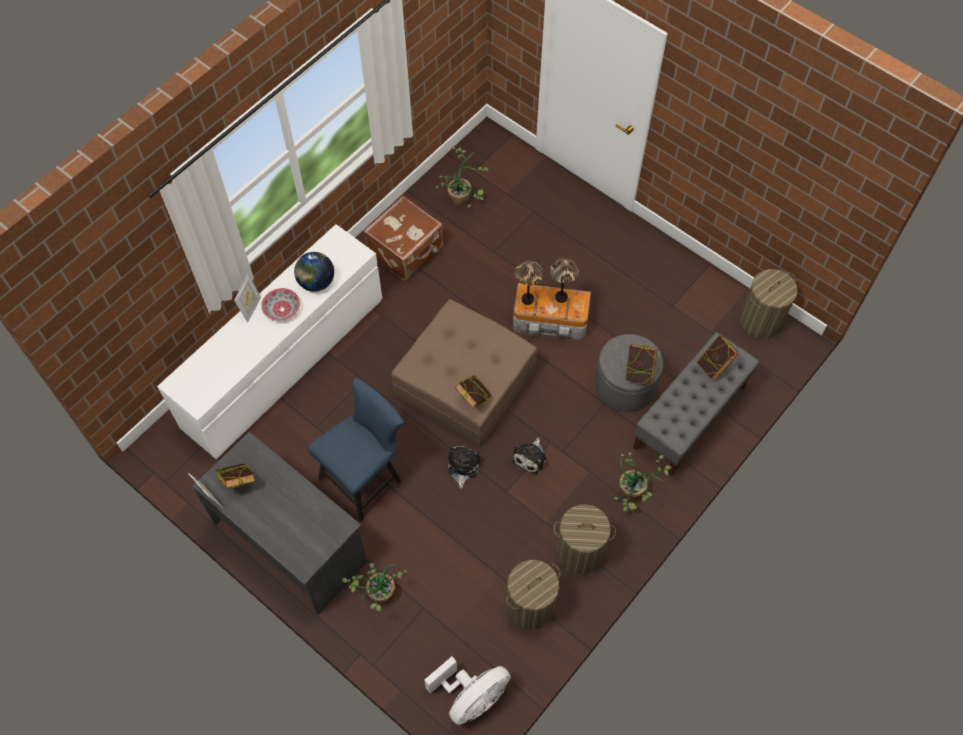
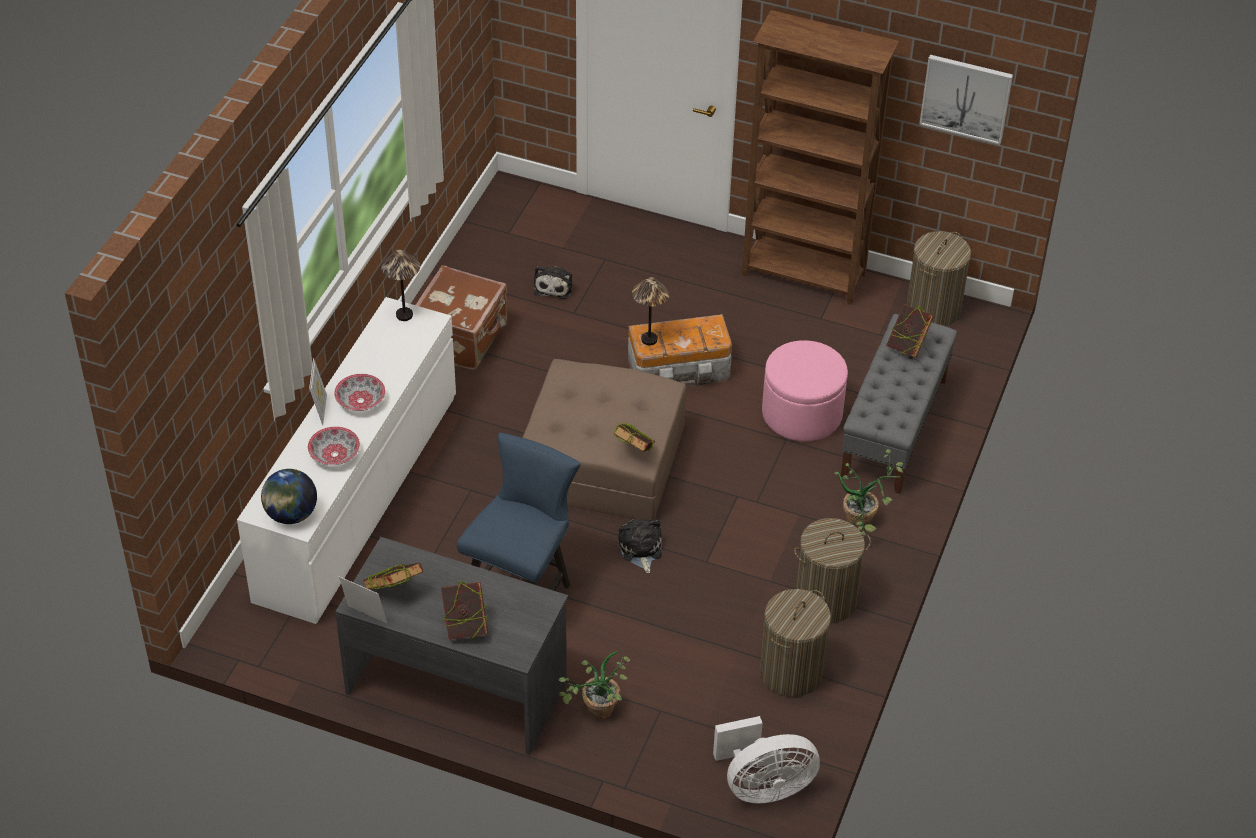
camera: 20 degrees left, 15 degrees down
(245, 350) = (334, 455): none -> bowl
(316, 282) = (390, 362): globe -> globe (291, 514)
(464, 197) = (509, 264): potted plant -> none
(471, 697) = (763, 786): white fan -> white fan turned 45 degrees clockwise
(530, 457) = (720, 518): plush toy -> plush toy (554, 286)
(561, 297) = (689, 327): table lamp -> table lamp (404, 315)
(625, 385) = (802, 414): grey ottoman -> pink ottoman
(639, 373) = (821, 377): book -> book (465, 627)
(674, 265) = (804, 275): none -> brown bookcase
(819, 188) = (966, 98): none -> picture

